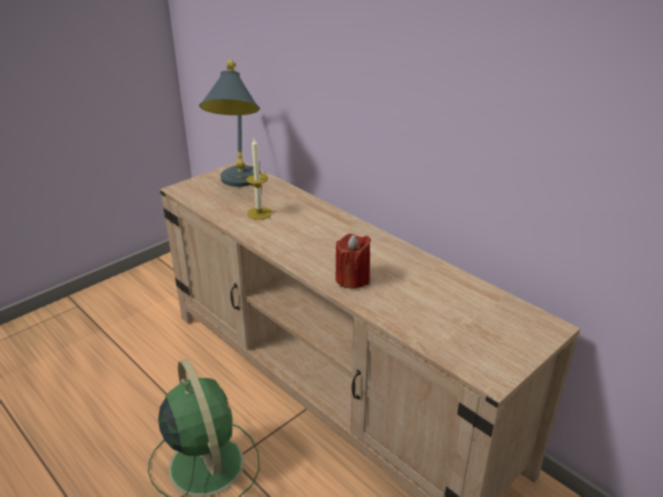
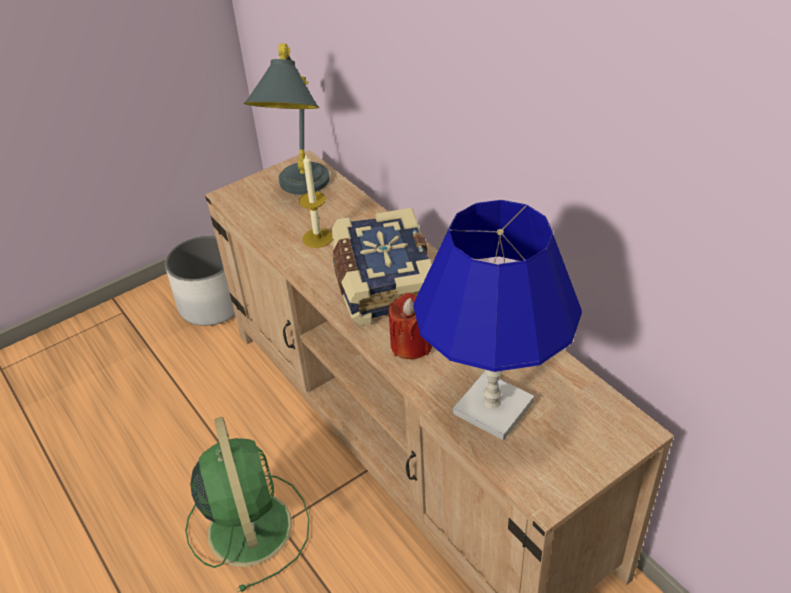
camera: 10 degrees right, 10 degrees up
(155, 296) = (212, 304): none -> white planter
(318, 239) = (382, 283): none -> book
(430, 317) = (492, 407): none -> blue table lamp

